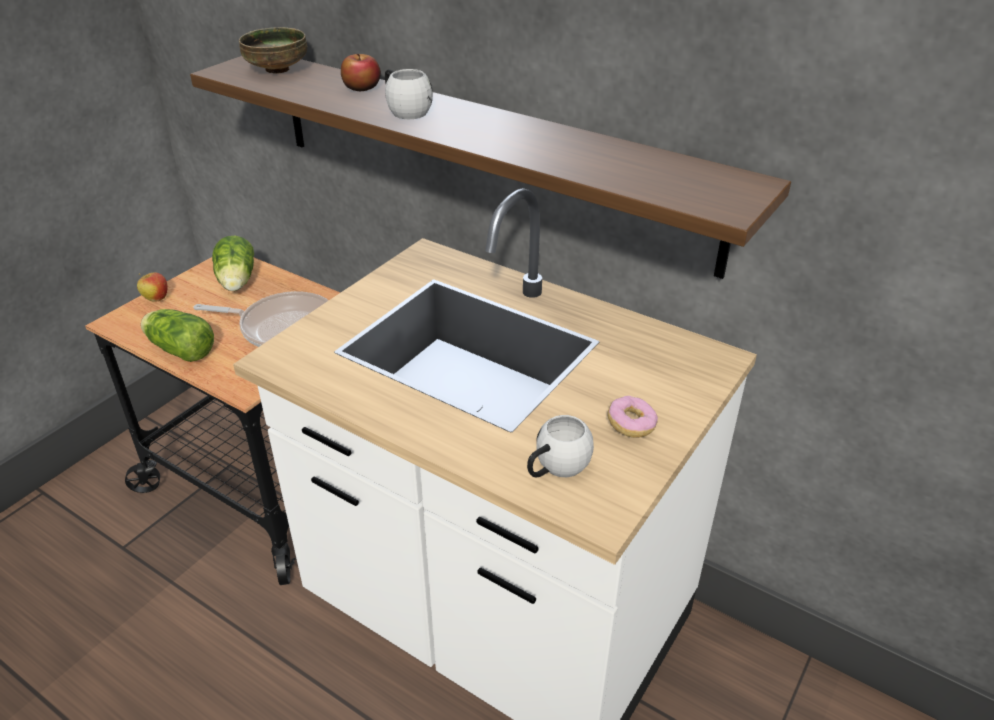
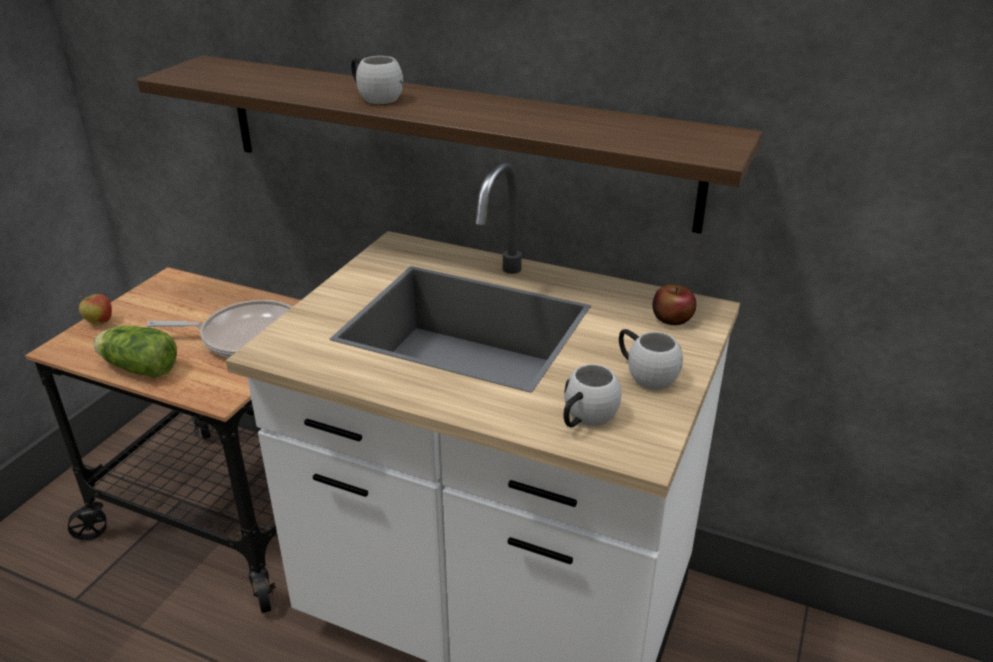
camera: 10 degrees left, 5 degrees down
(236, 282) = (184, 298): lettuce -> none
(278, 70) = (230, 71): bowl -> none
(362, 87) = (323, 81): apple -> apple (672, 319)
(631, 425) = (644, 374): donut -> white mug

